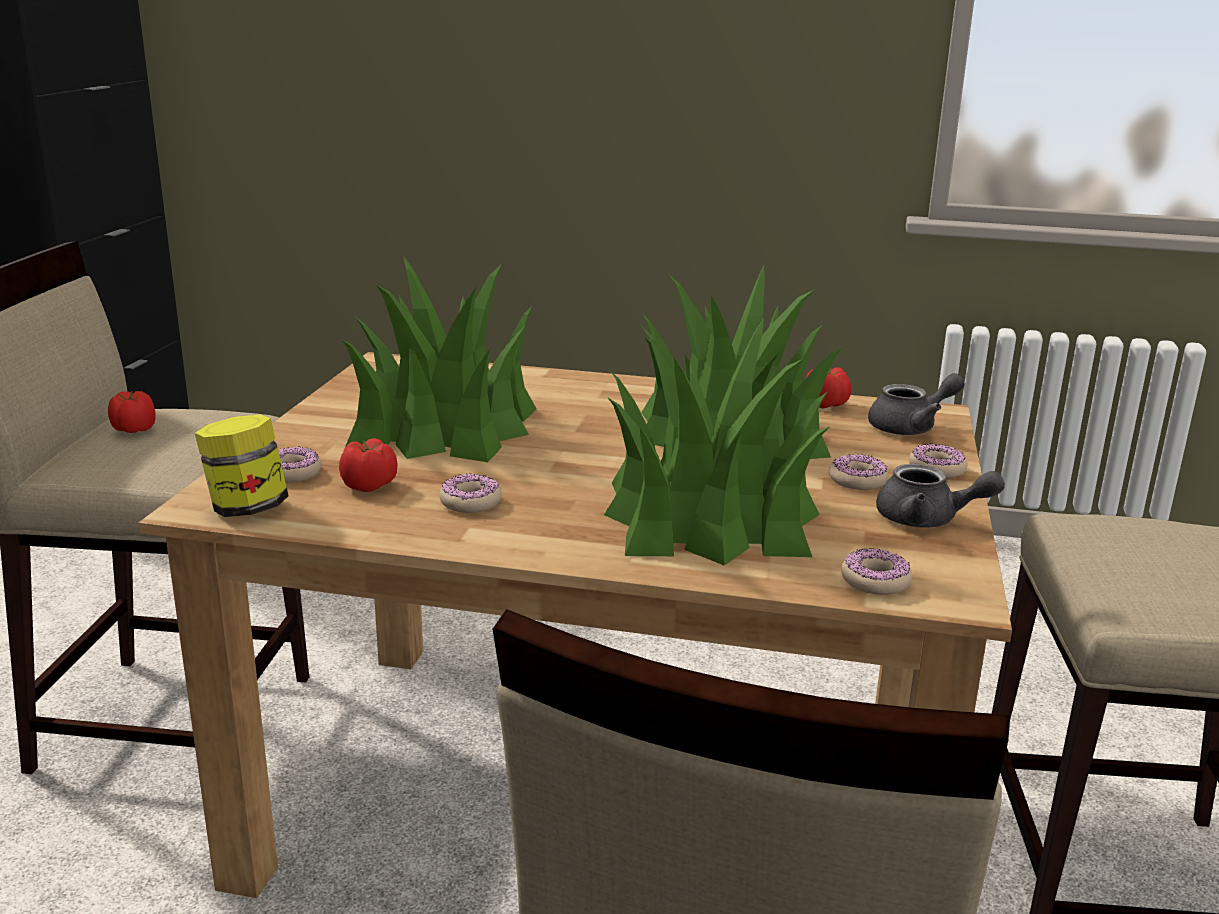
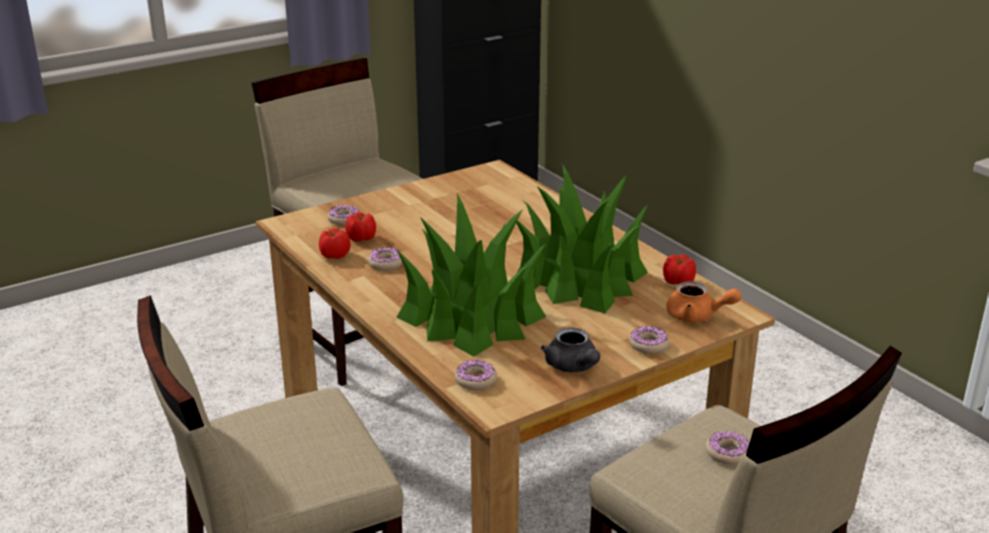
camera: 45 degrees right, 5 degrees up
(134, 430) = (352, 171): tomato -> tomato (334, 255)
(247, 509) = (299, 230): jar -> none
(444, 425) = (451, 218): potted plant -> none
(857, 480) = (588, 331): donut -> donut (727, 453)
(911, 427) = (697, 316): grey teapot -> orange teapot

